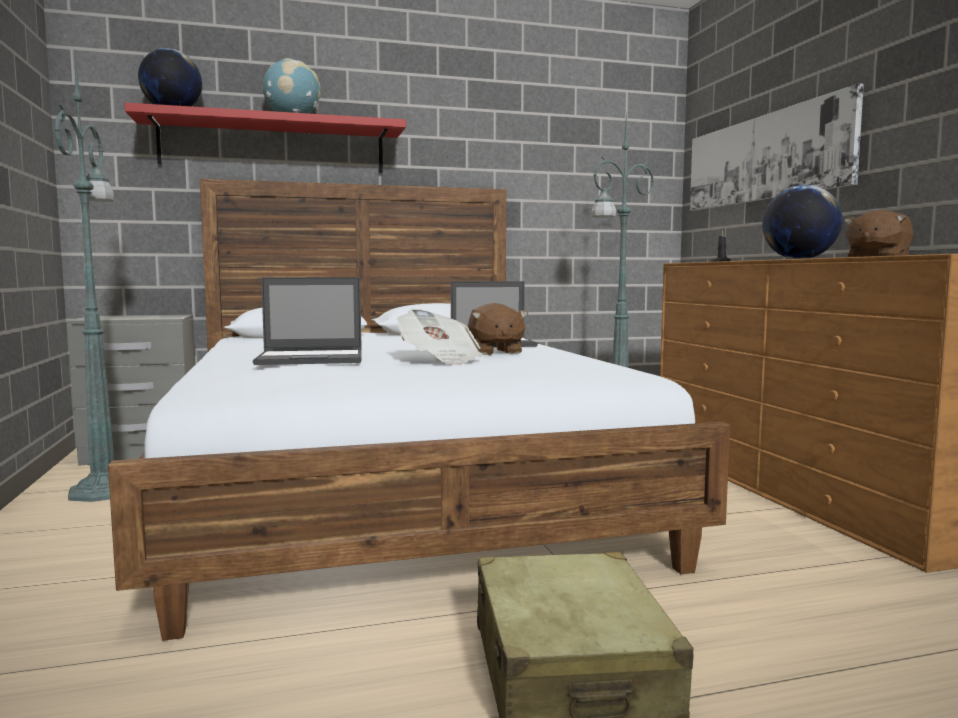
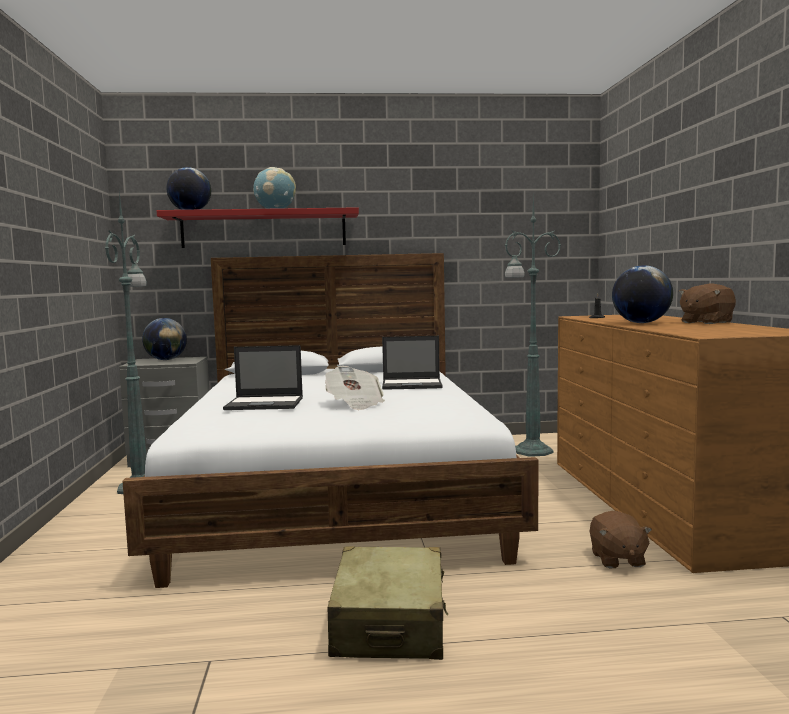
camera: 10 degrees right, 0 degrees up
(134, 316) = (166, 360): none -> globe
(494, 352) = (403, 395): brown plush toy -> brown plush toy (617, 559)
(764, 158) = (647, 226): picture -> none

